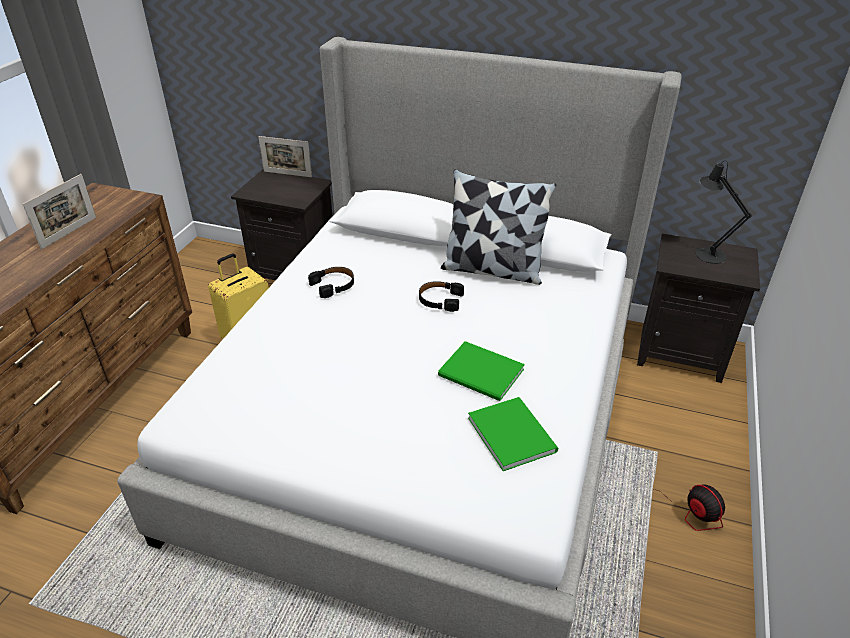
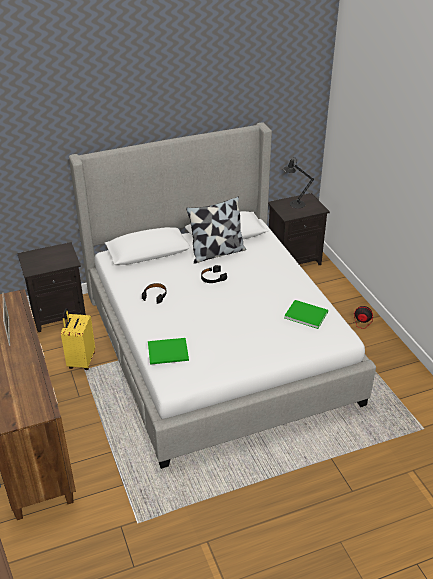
camera: 40 degrees left, 0 degrees up
(287, 174) = (38, 249): picture frame -> none
(482, 374) = (269, 299): green book -> green book (169, 353)

